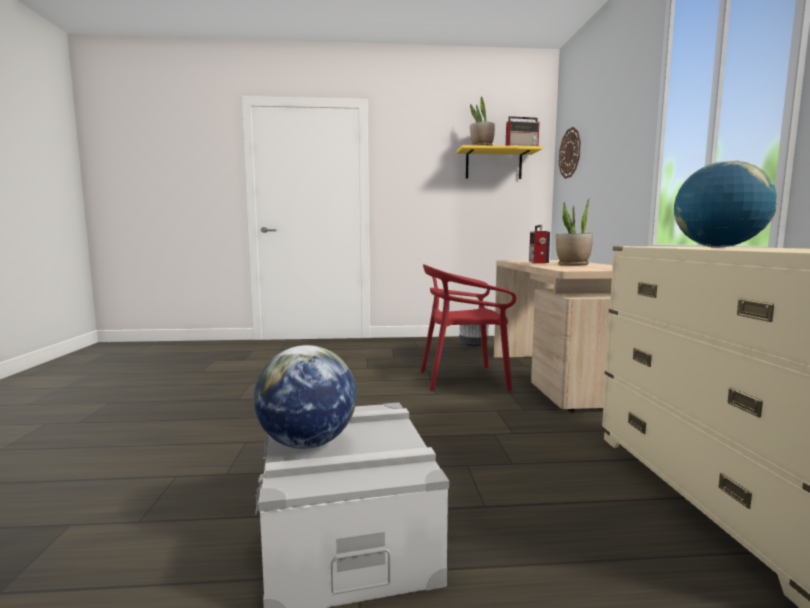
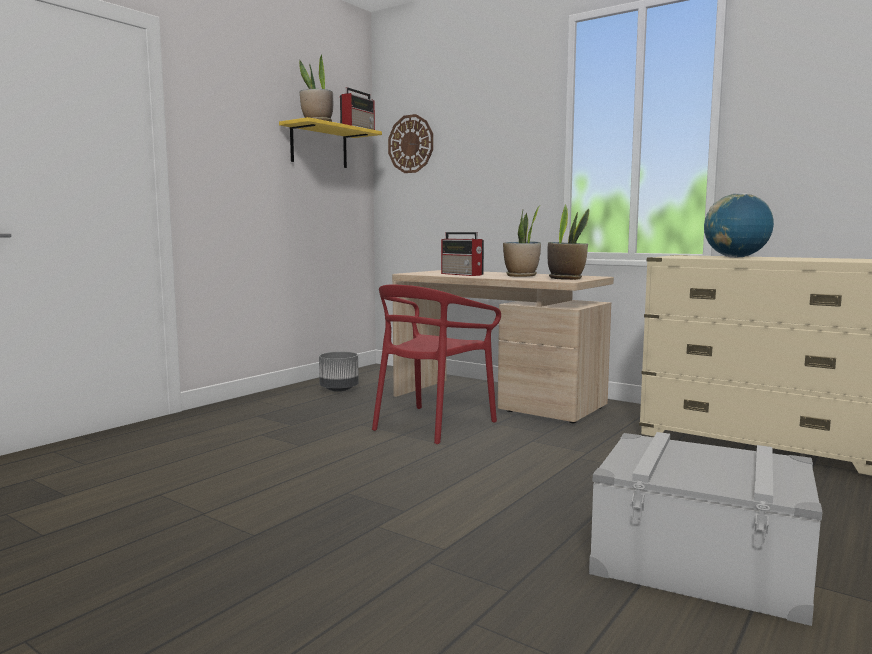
camera: 50 degrees left, 0 degrees up
(307, 443) = (703, 477): globe -> none
(587, 268) = (566, 278): none -> potted plant

